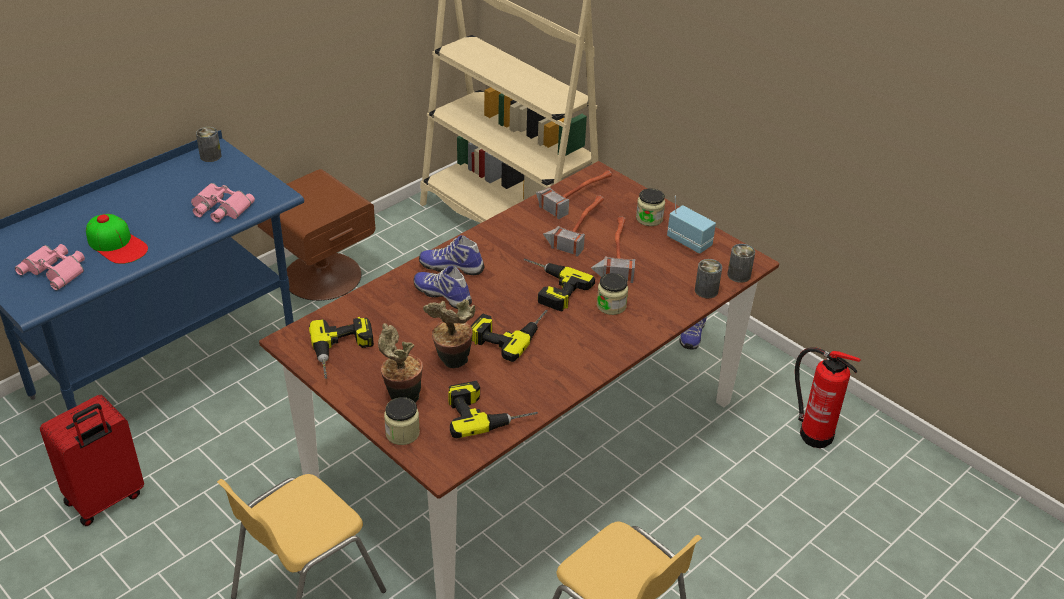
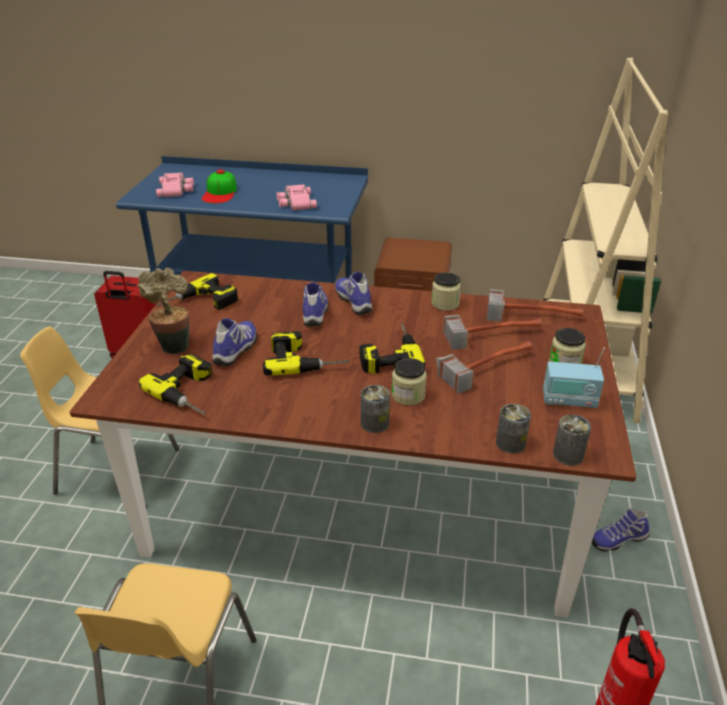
camera: 55 degrees right, 5 degrees down
(210, 156) = (343, 179): can -> can (374, 423)
(402, 433) = (130, 364): jar -> jar (445, 304)
(452, 362) = (237, 349): potted plant -> shoe
(689, 242) = (569, 400): radio -> radio turned 90 degrees clockwise

